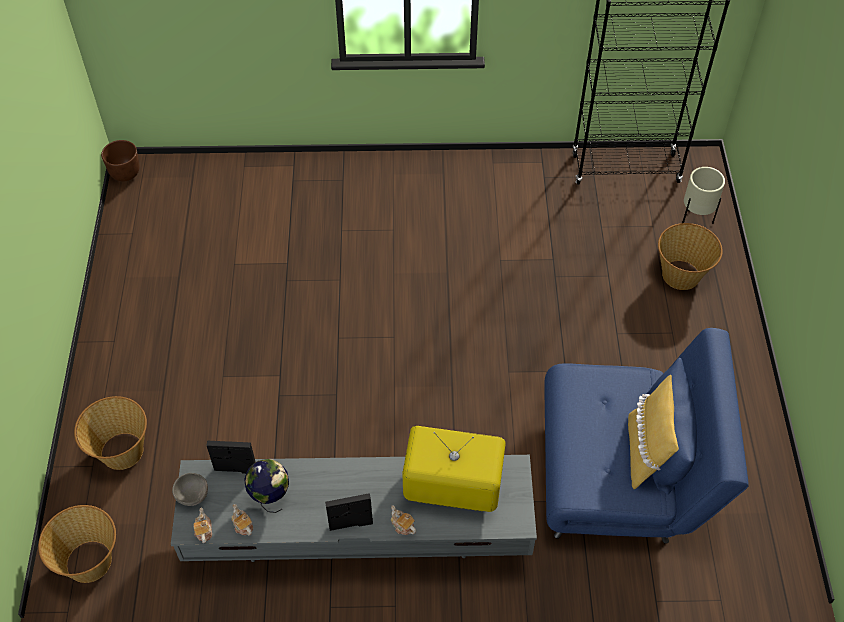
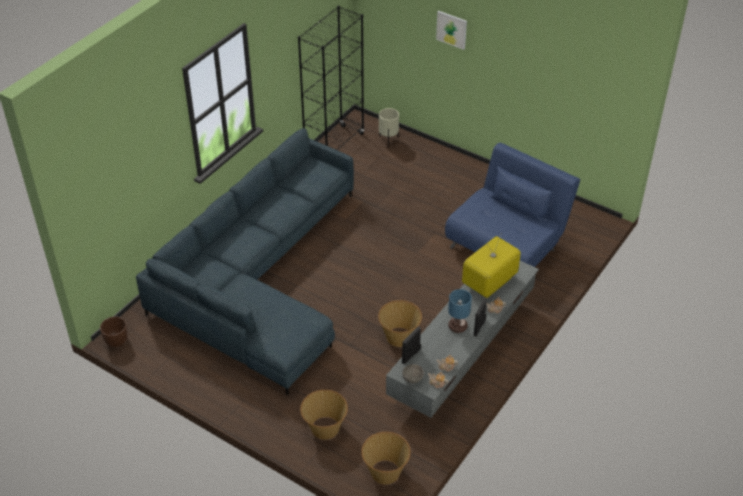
camera: 55 degrees left, 10 degrees down
(270, 496) = (438, 349): globe -> none
(320, 237) = (258, 279): none -> blue sofa
(332, 497) = (458, 327): none -> table lamp
(645, 452) = (521, 215): yellow pillow -> none
(681, 275) = (417, 164): basket -> basket (399, 336)
(819, 112) = (451, 29): none -> picture

